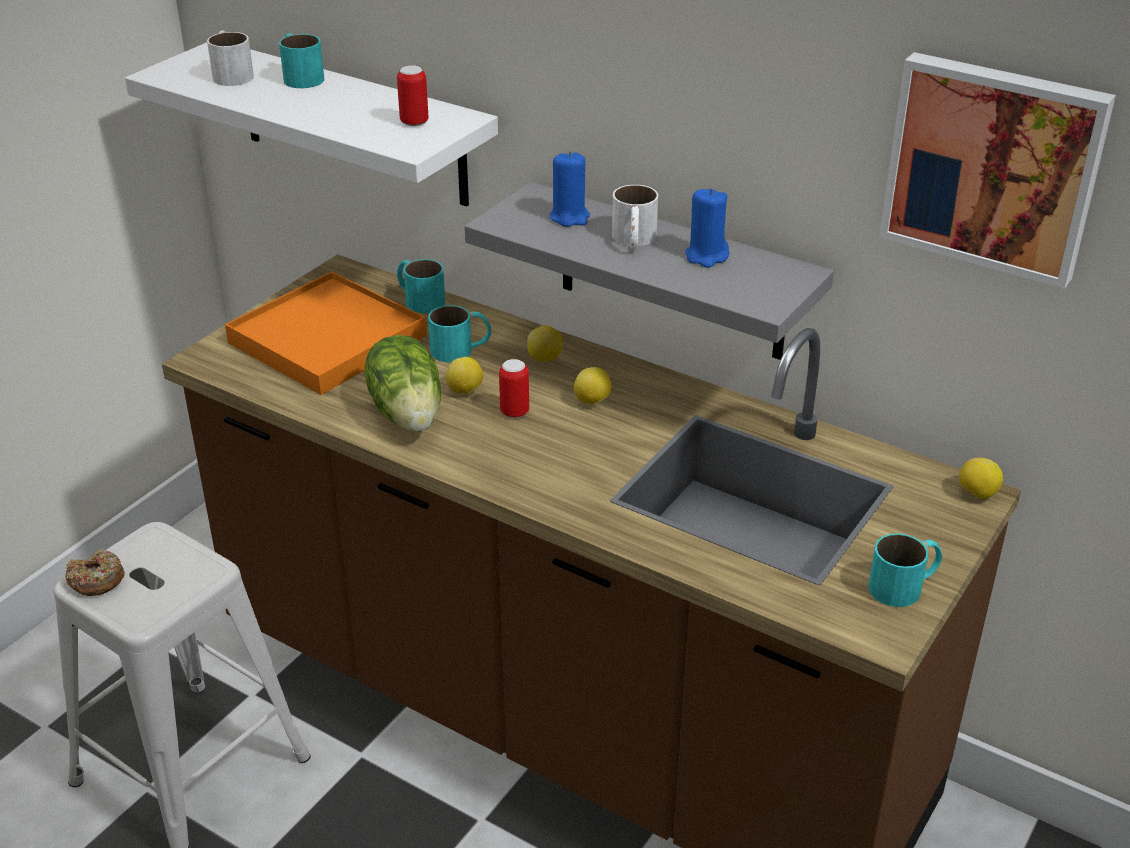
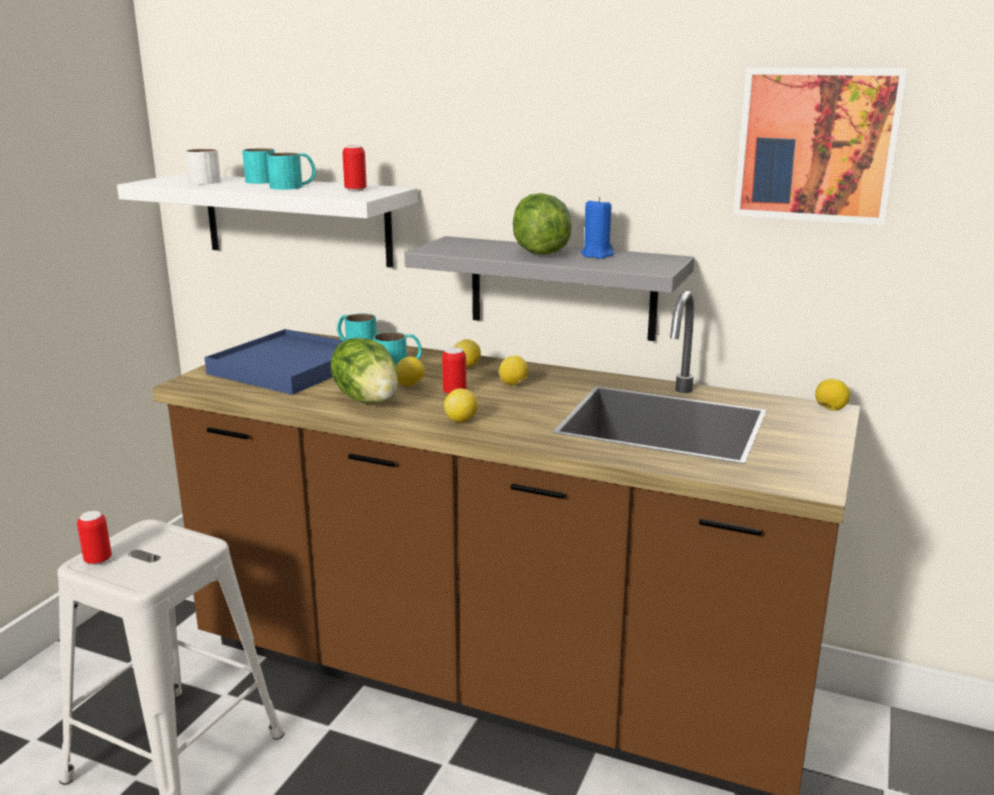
camera: 10 degrees left, 15 degrees down
(96, 580) = (98, 560): donut -> can
(327, 339) = (289, 367): orange tray -> blue tray
(508, 466) = (461, 420): none -> lemon
(570, 217) = (483, 246): blue candle -> none
(634, 241) = (538, 252): white mug -> lettuce
(905, 585) = (810, 458): turquoise mug -> turquoise mug (294, 186)

